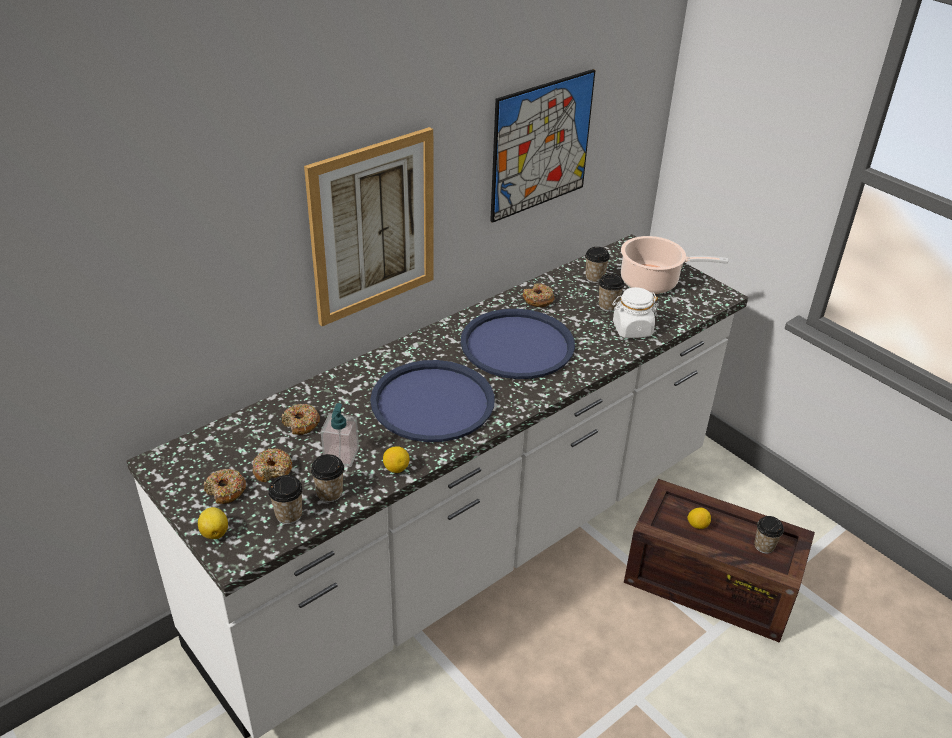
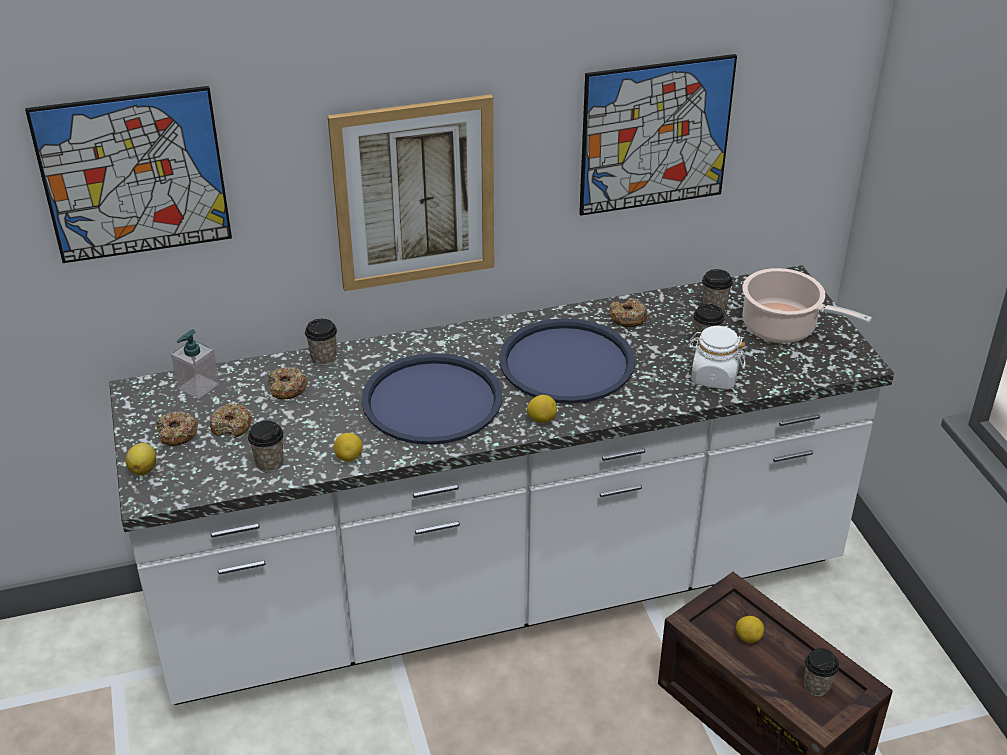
camera: 25 degrees right, 0 degrees up
(137, 253) = (133, 175): none -> picture
(289, 515) = (219, 473): cup -> cup (323, 358)
(341, 455) = (304, 430): soap dispenser -> soap dispenser (198, 386)
(530, 394) = (541, 419): none -> lemon

